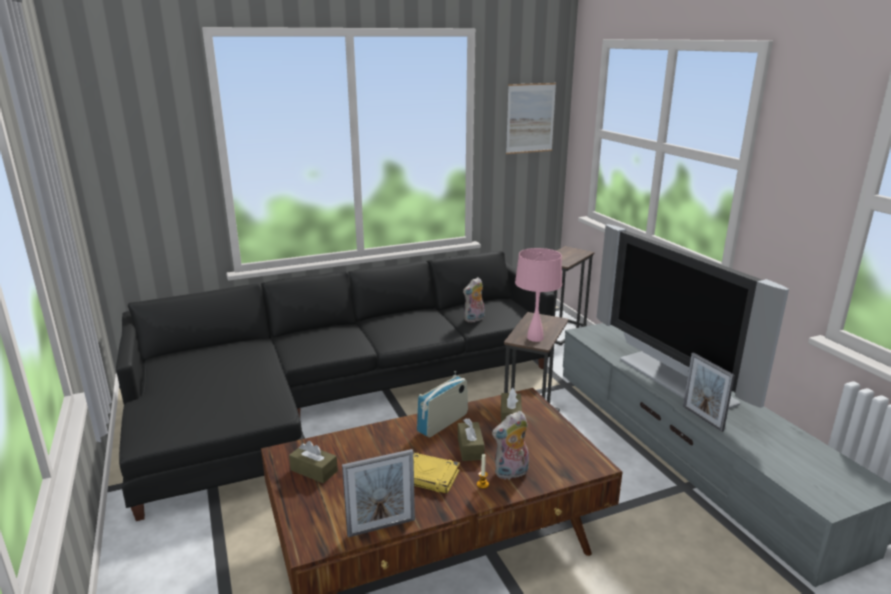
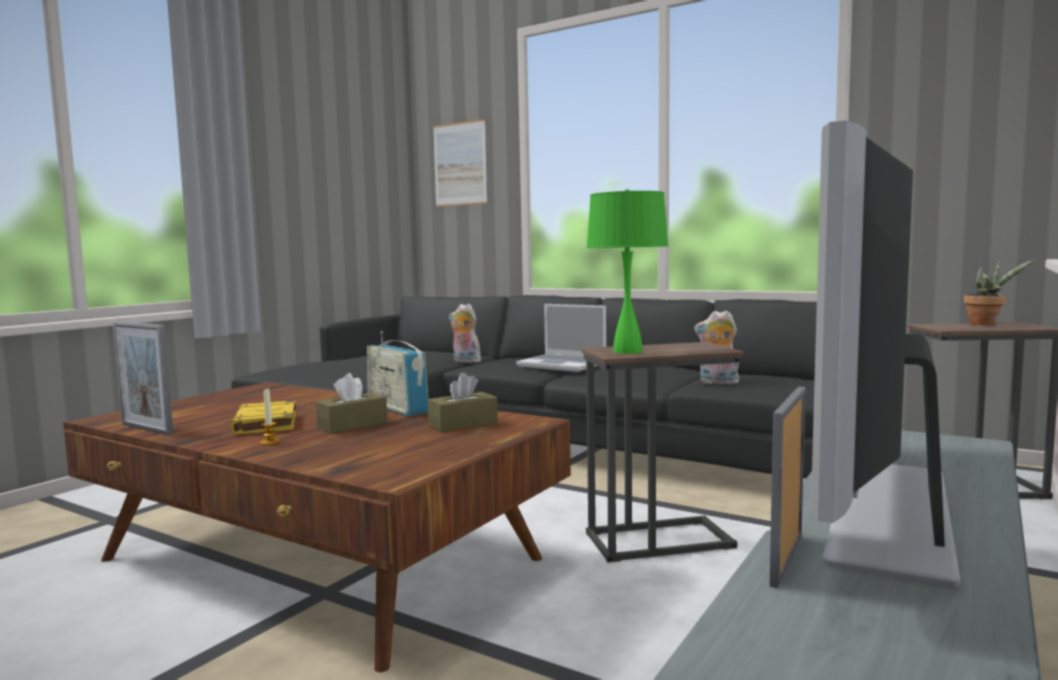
camera: 55 degrees right, 15 degrees down
(314, 470) = (240, 397): brown tissue box -> none
(359, 332) = (563, 365): none -> laptop
(443, 423) = (397, 408): radio -> radio turned 135 degrees counterclockwise
(511, 473) = (311, 447): plush toy -> plush toy (465, 361)
(530, 118) = (970, 87): picture -> picture (460, 164)
(535, 338) = (627, 351): pink table lamp -> green table lamp
(563, 253) = (986, 324): none -> potted plant

